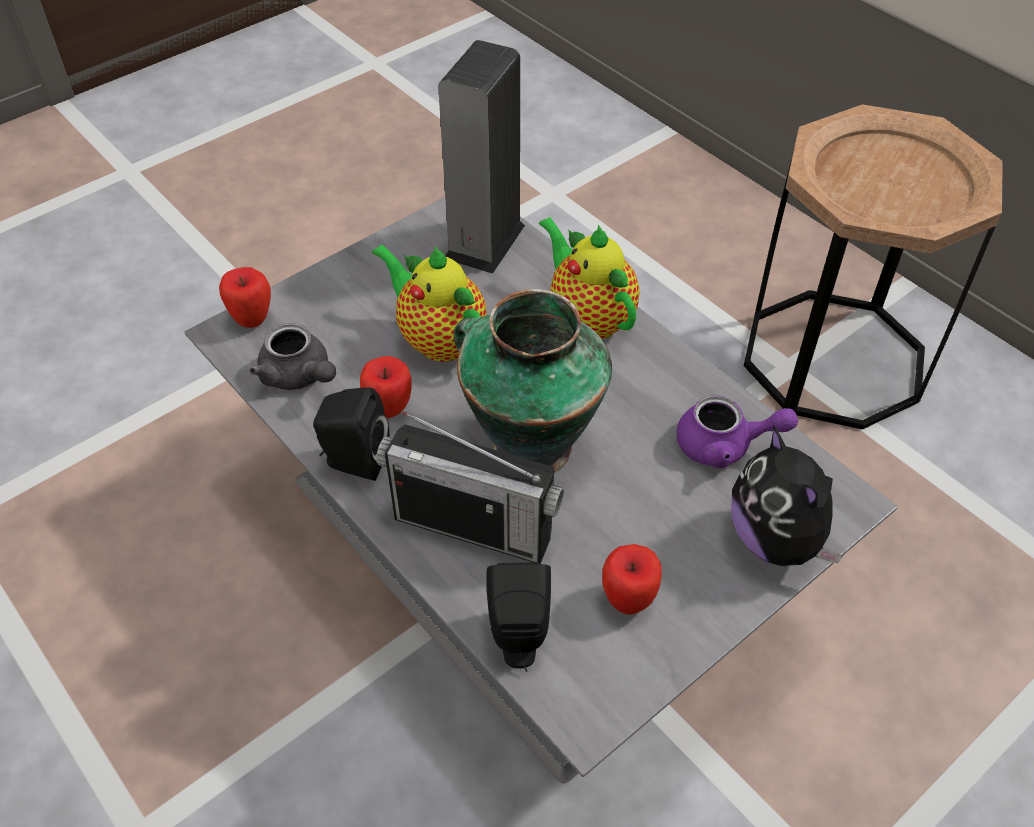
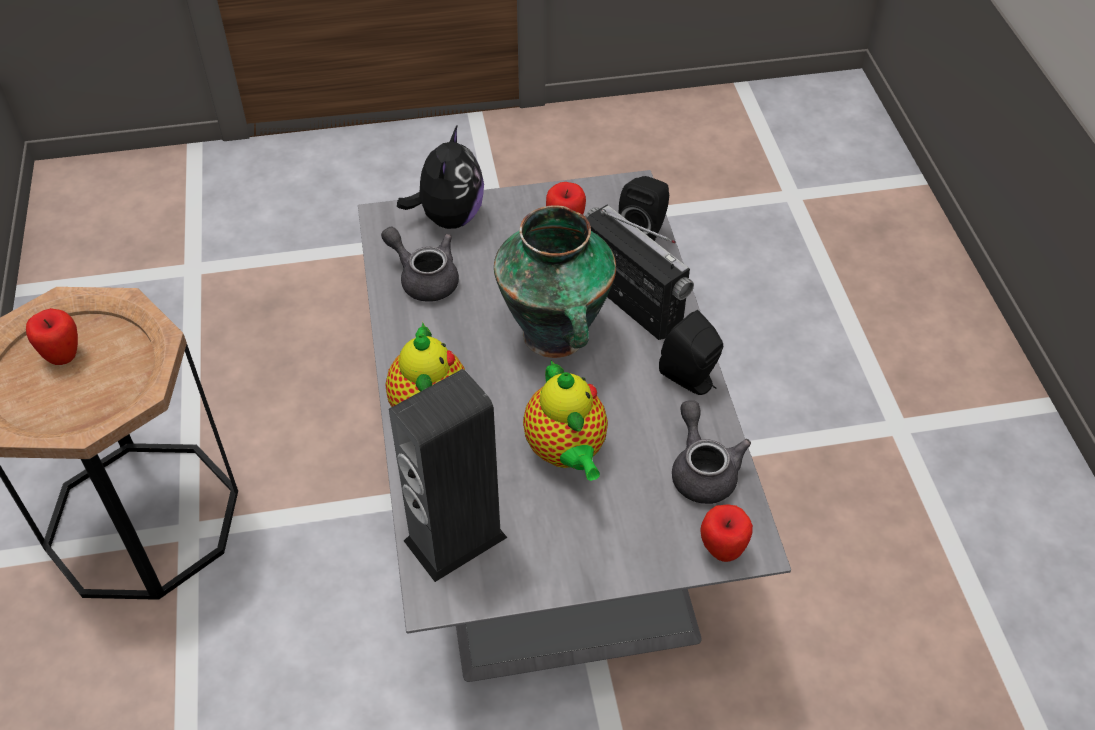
camera: 150 degrees left, 0 degrees up
(389, 410) = (643, 407): apple -> apple (63, 356)
(724, 446) = (424, 278): purple teapot -> grey teapot

